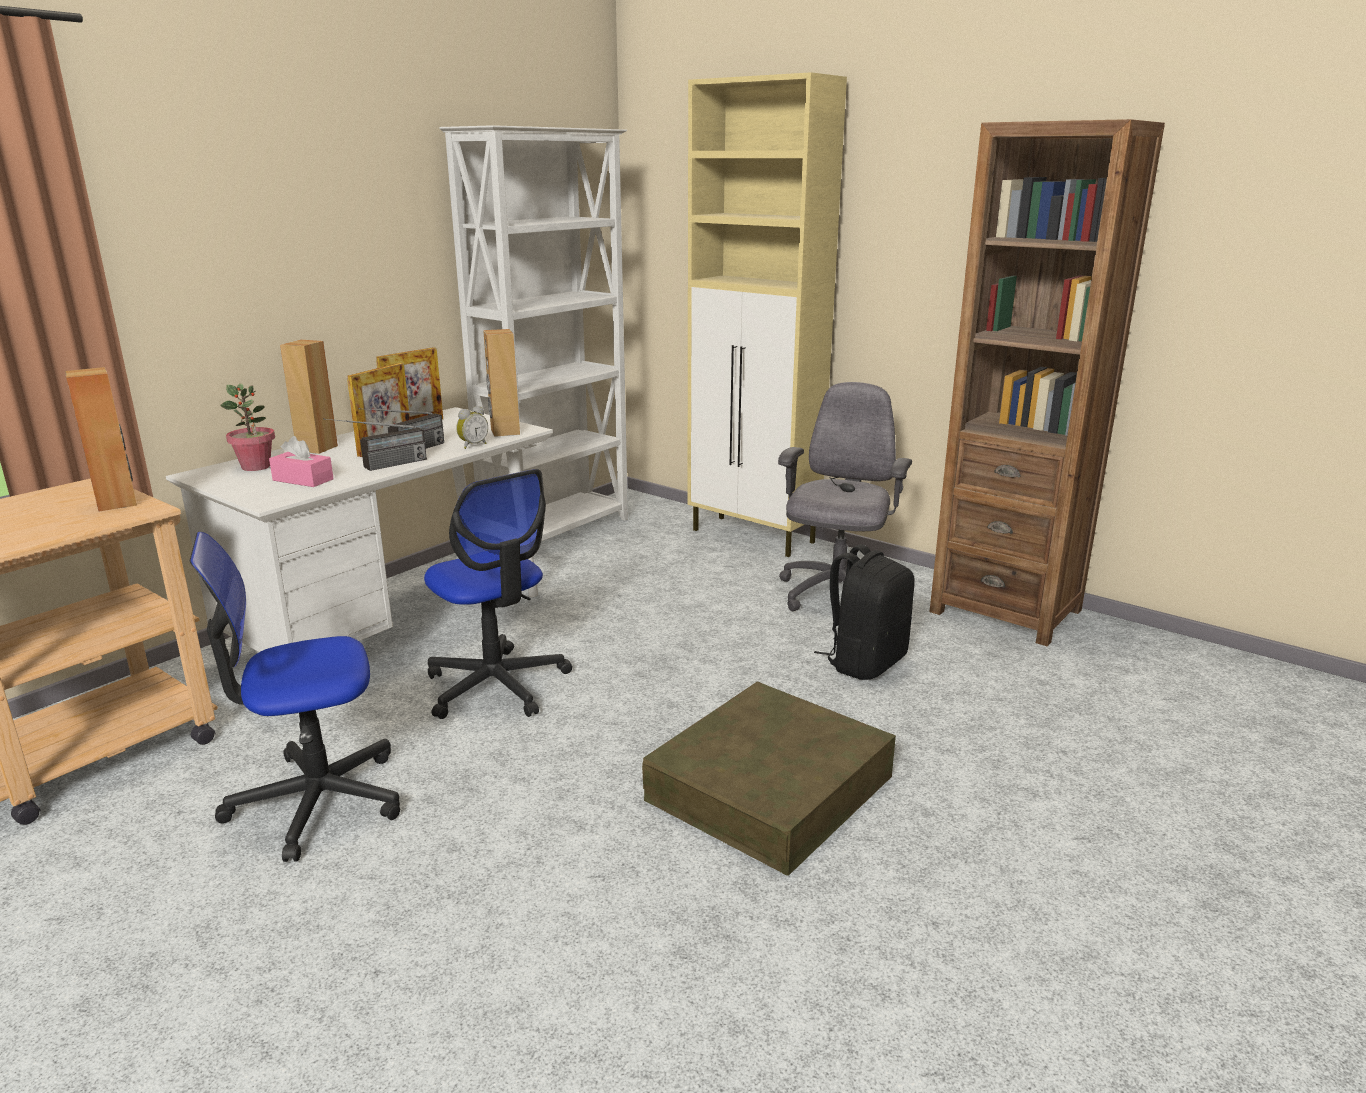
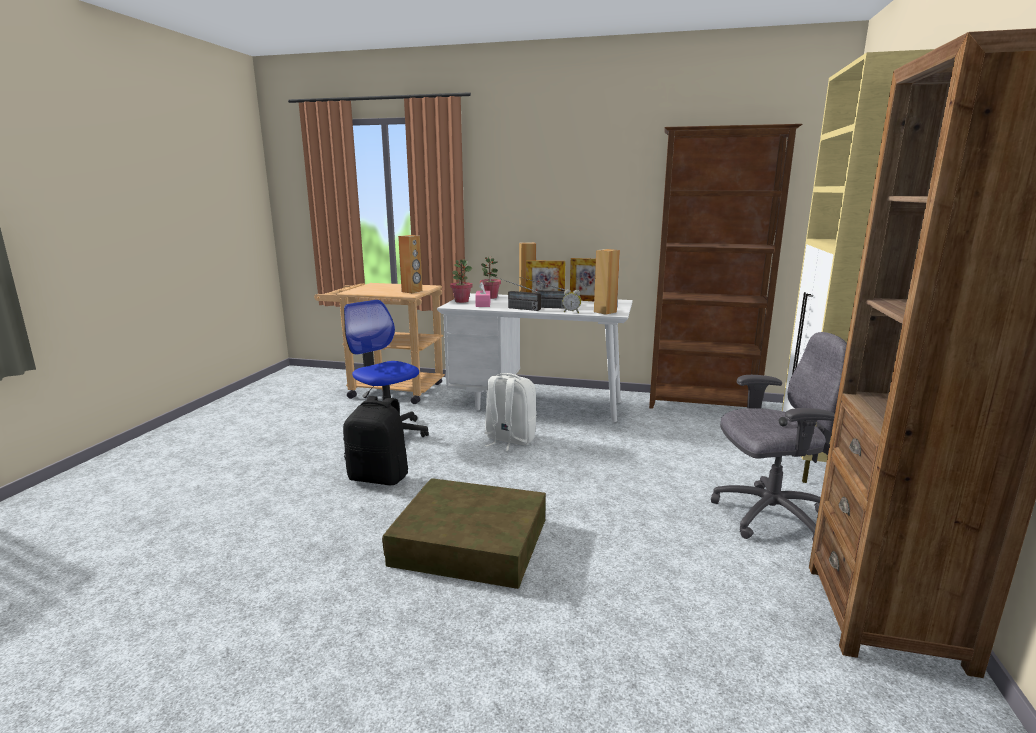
camera: 65 degrees right, 5 degrees down
(242, 489) = (461, 301): none -> potted plant
(496, 685) = (509, 440): office chair -> white backpack
(559, 532) = (702, 405): white bookcase -> brown bookcase
(865, 662) = (671, 549): black backpack -> black backpack (380, 477)

